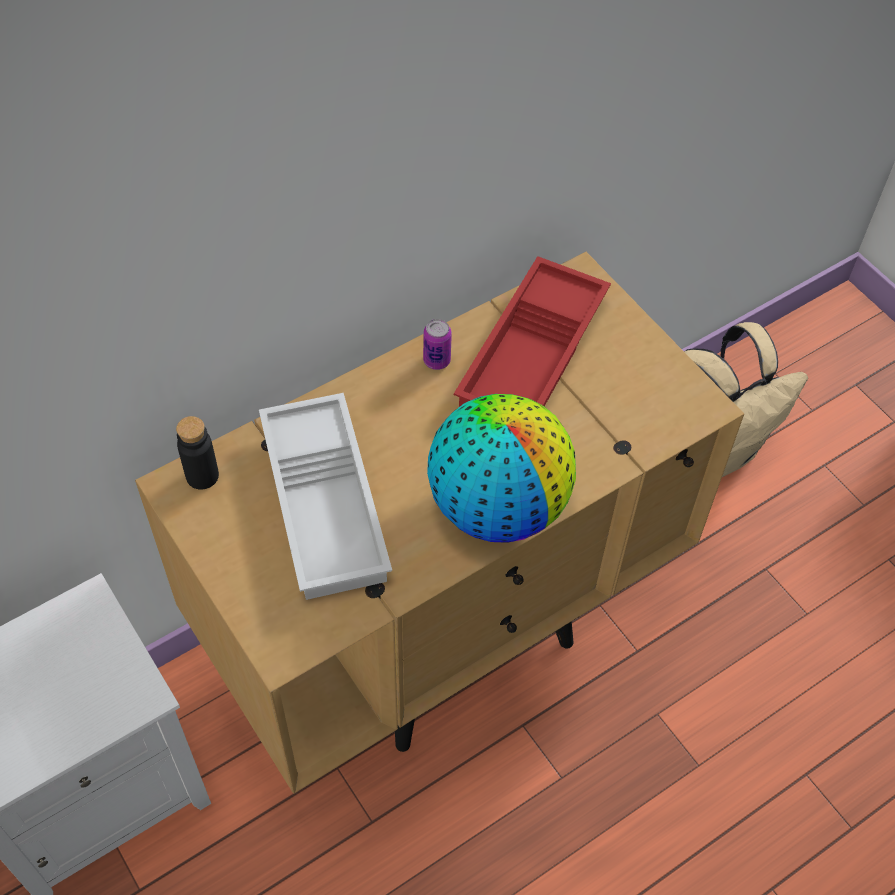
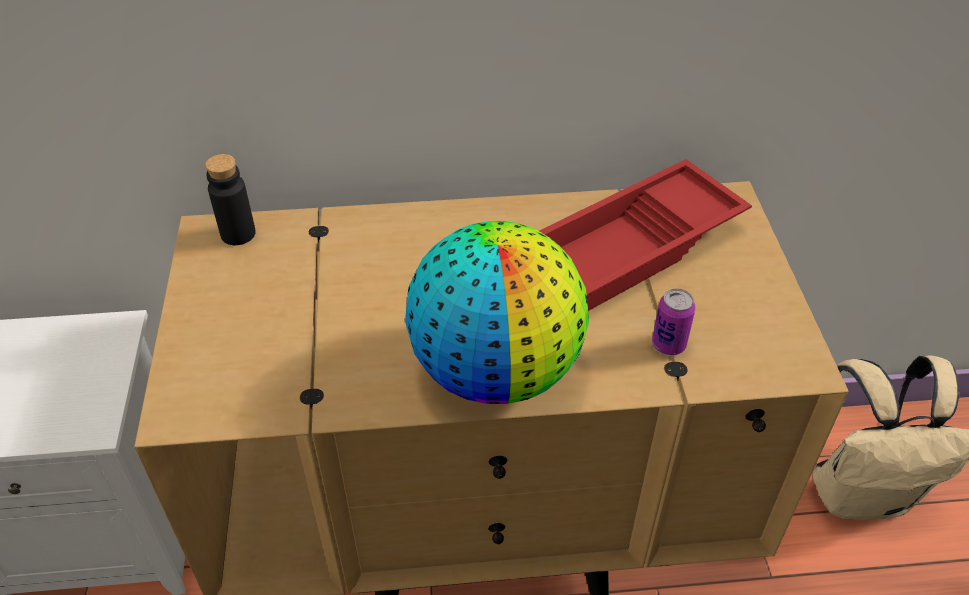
camera: 30 degrees right, 10 degrees down
(328, 503) = (329, 300): white tray -> none
(437, 360) = (528, 220): can -> can (668, 344)

